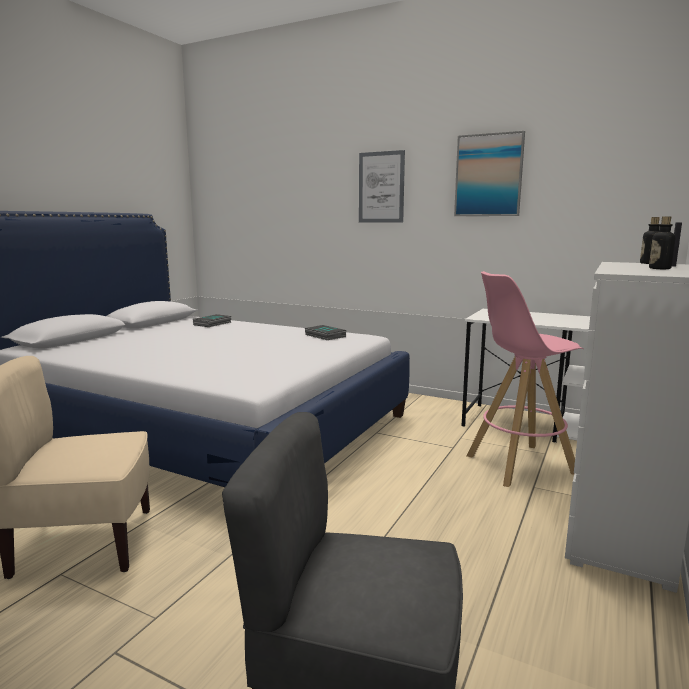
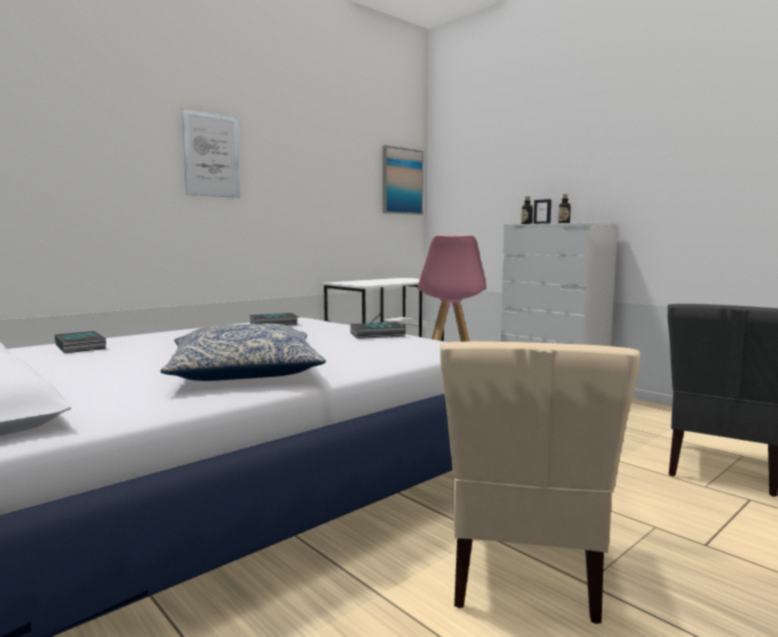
camera: 70 degrees left, 5 degrees down
(143, 354) = (245, 372): none -> pillow
(290, 361) = (377, 335): none -> book
(488, 175) = (314, 158): picture -> picture (402, 181)

